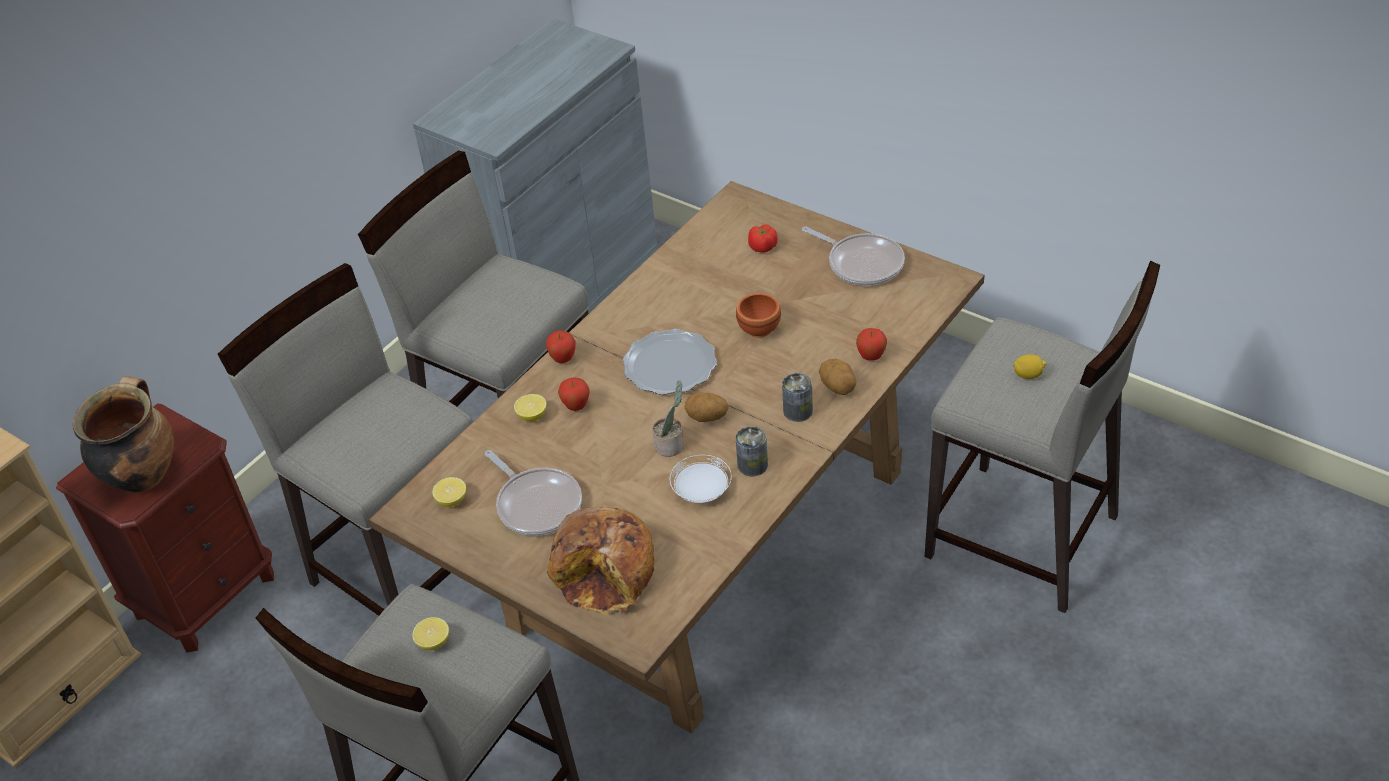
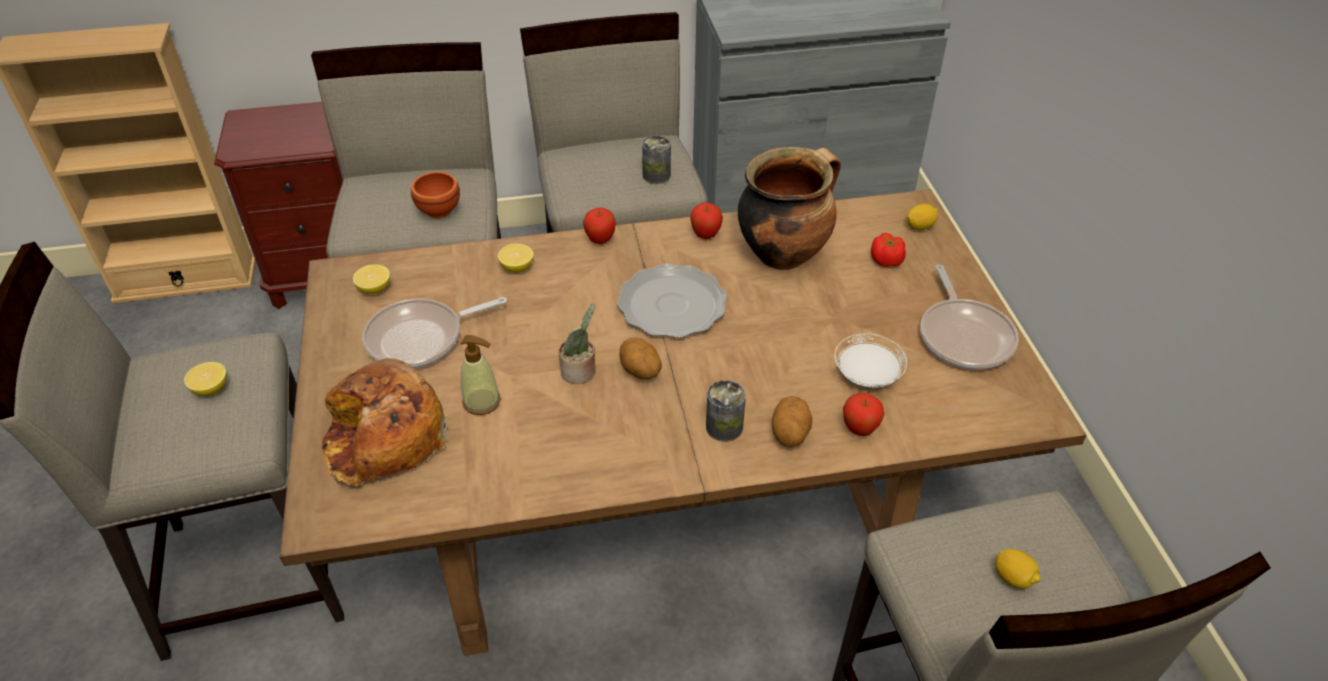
camera: 40 degrees right, 0 degrees up
(142, 474) = (270, 137): cooking pot -> cooking pot (783, 253)
(537, 504) = (421, 339): frying pan -> frying pan turned 60 degrees clockwise
(576, 406) = (557, 284): apple -> apple (705, 235)
(636, 506) = (482, 402): none -> soap dispenser
(702, 491) = (548, 432): white plate -> white plate (867, 375)
(752, 465) = (619, 444): can -> can (656, 175)
(755, 211) = (919, 226): none -> lemon
(758, 331) = (786, 329): brown bowl -> brown bowl (437, 211)

